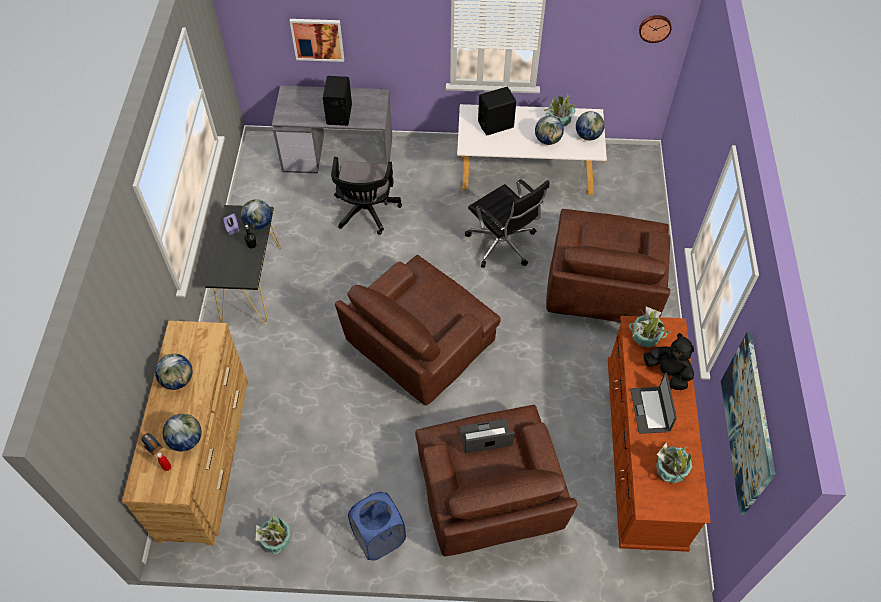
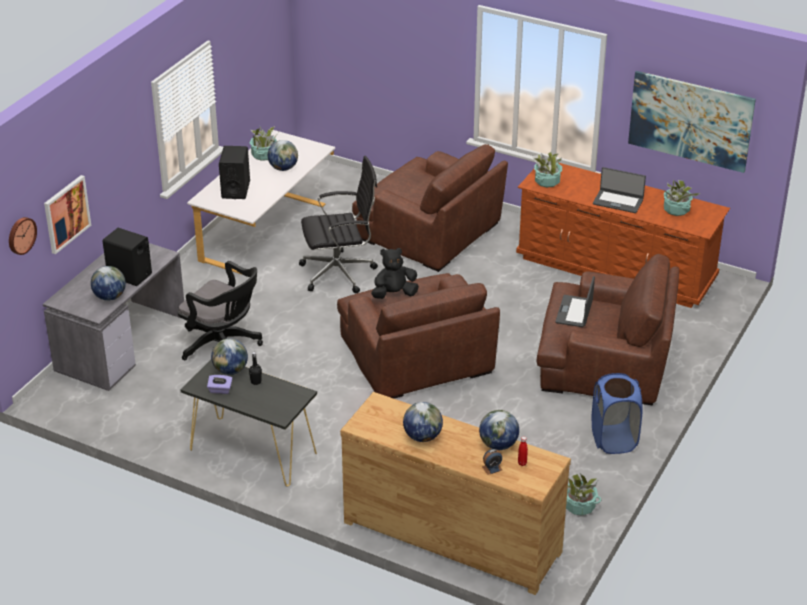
camera: 65 degrees left, 20 degrees down
(588, 136) = (298, 146): globe -> globe (109, 297)
(655, 27) = (273, 25): wall clock -> wall clock (21, 235)
(668, 372) = (588, 182): black plush toy -> black plush toy (394, 294)

